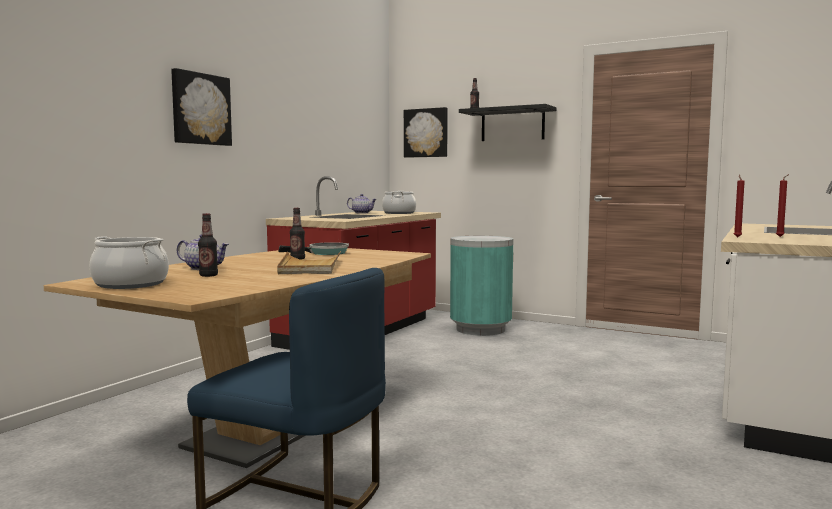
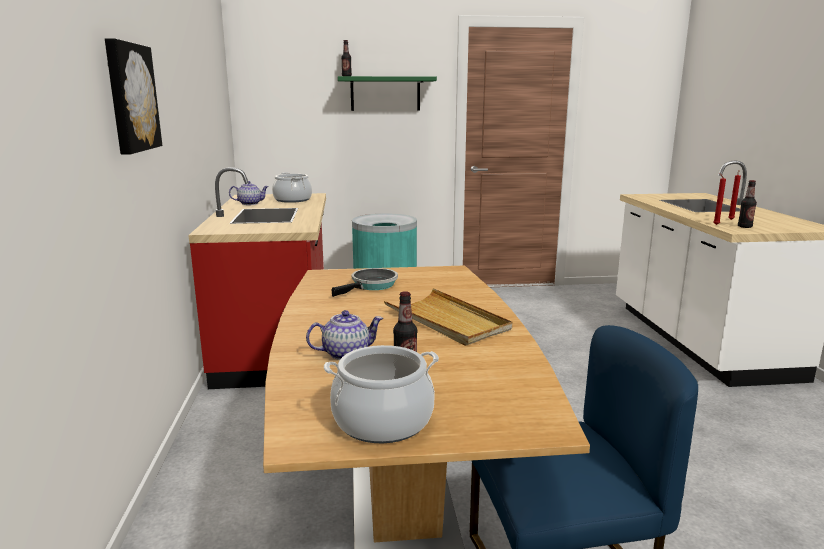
camera: 35 degrees left, 10 degrees up
(297, 259) = (382, 305): bottle -> bottle (744, 227)
(426, 133) = (281, 99): picture -> none
(512, 125) = (385, 94): black shelf -> green shelf

